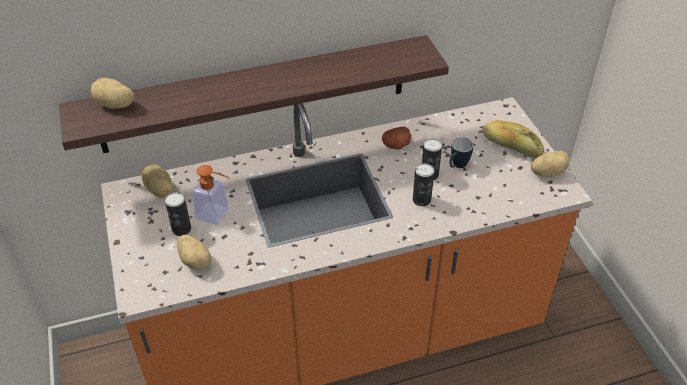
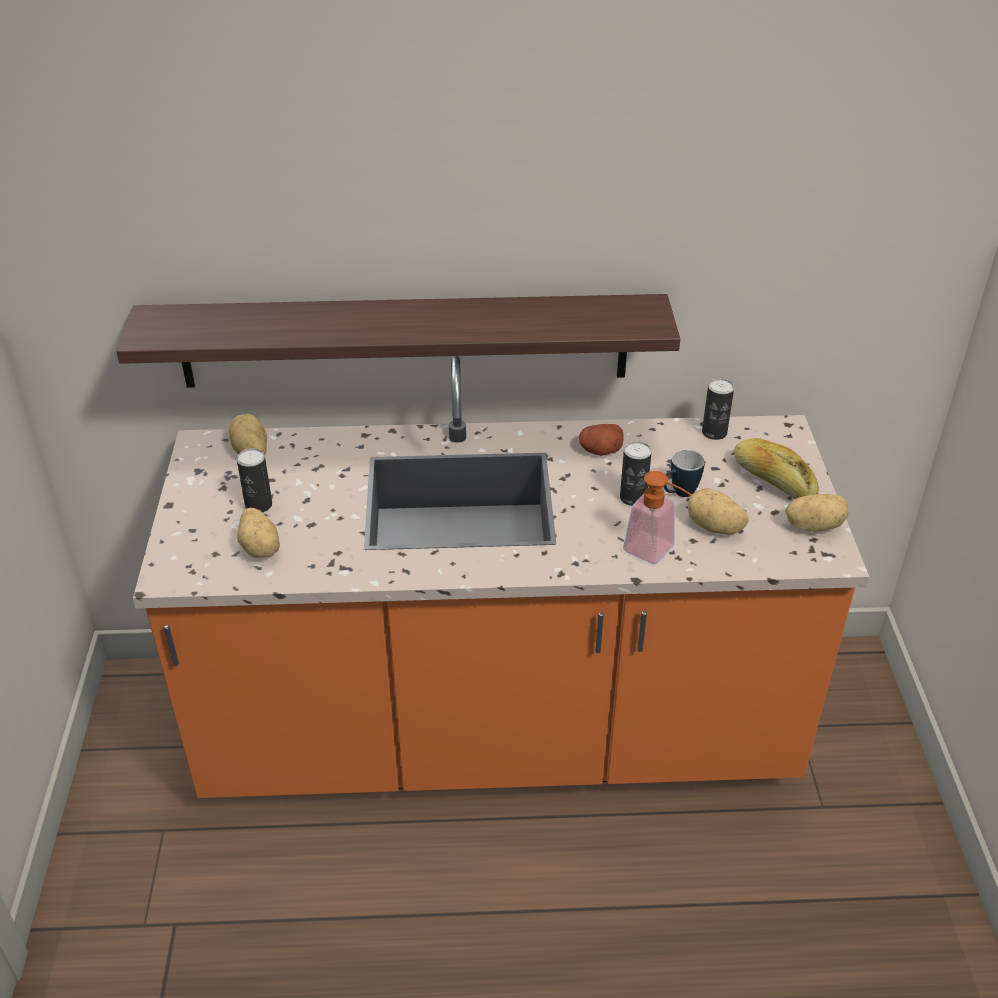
camera: 15 degrees right, 5 degrees down
(115, 105) = (201, 318): potato -> potato (714, 527)
(218, 215) = (313, 496): soap dispenser -> soap dispenser (656, 552)
(421, 200) = (607, 529): can -> can (714, 432)

